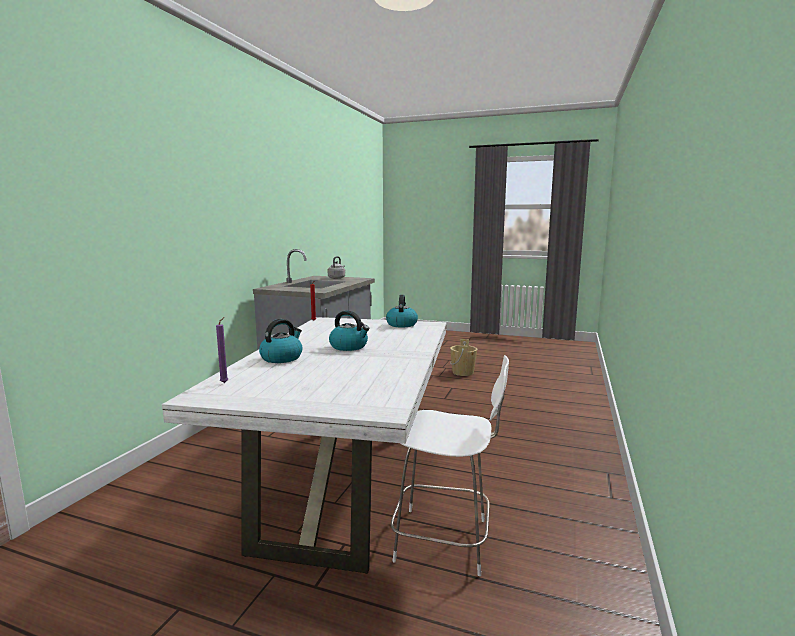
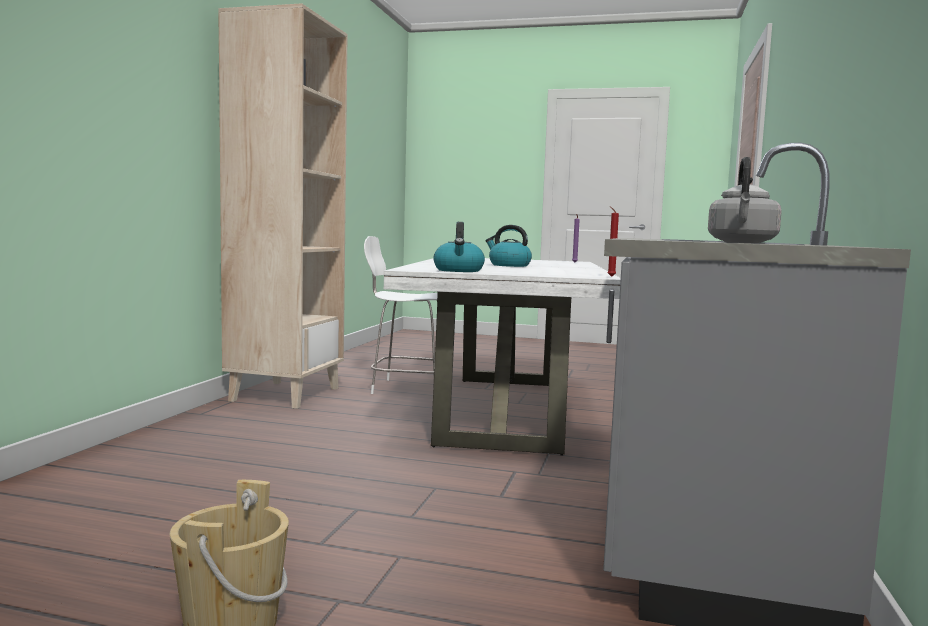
camera: 175 degrees right, 5 degrees down
(282, 358) = (562, 265): kettle -> none
(577, 517) = (285, 394): none -> beige bookcase

